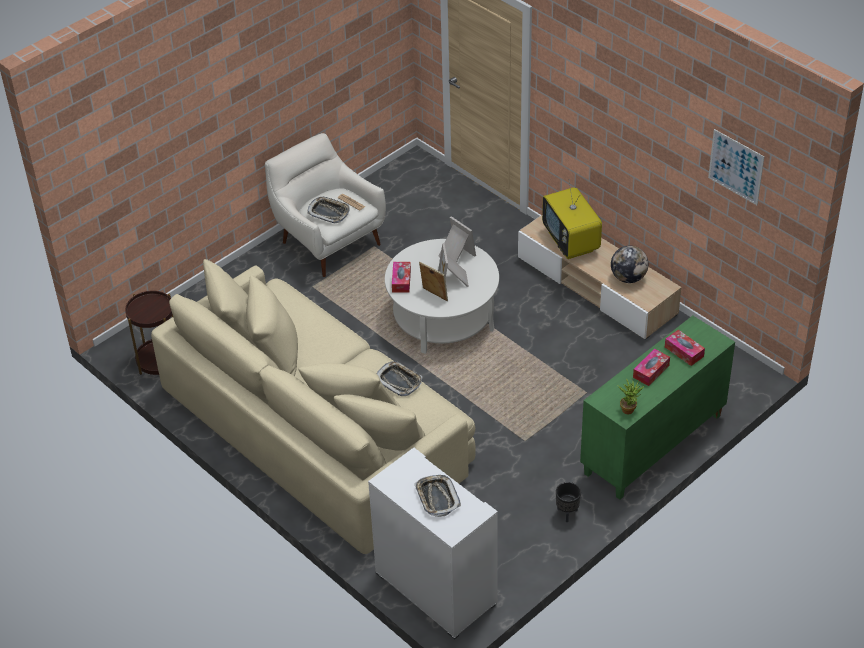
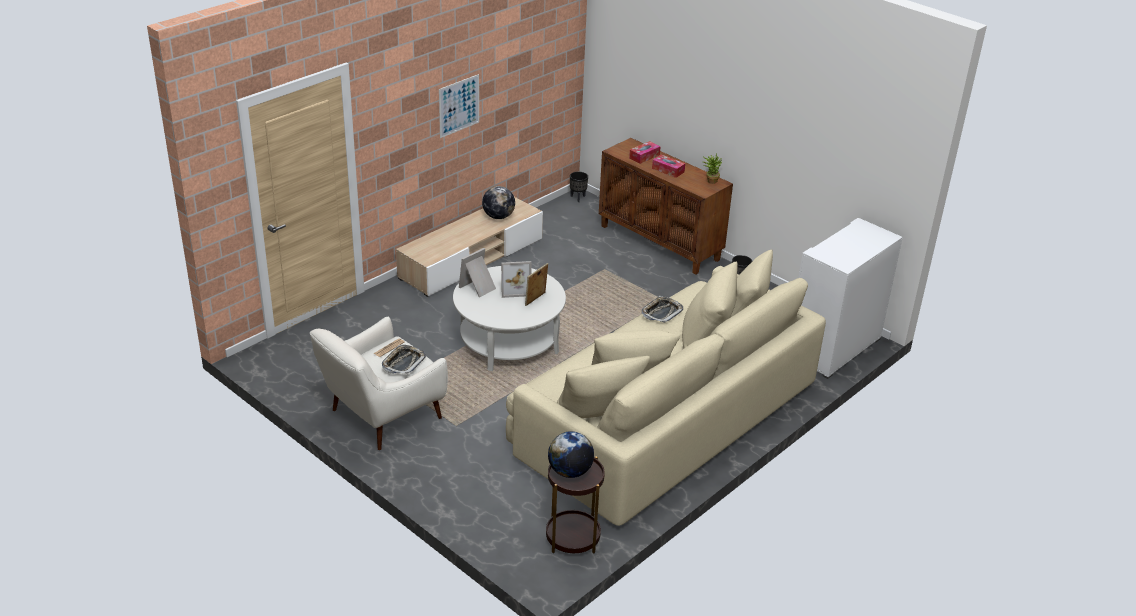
camera: 95 degrees left, 10 degrees down
(153, 305) = (570, 471): none -> globe
(401, 281) = (515, 318): tissue box -> none
(437, 498) = (854, 242): tray -> none
(571, 242) = (448, 241): television -> none
(653, 445) = (660, 243): green cabinet -> brown cabinet
(736, 167) = (536, 43): picture -> picture (459, 106)
(751, 373) = (578, 198): none -> black planter

